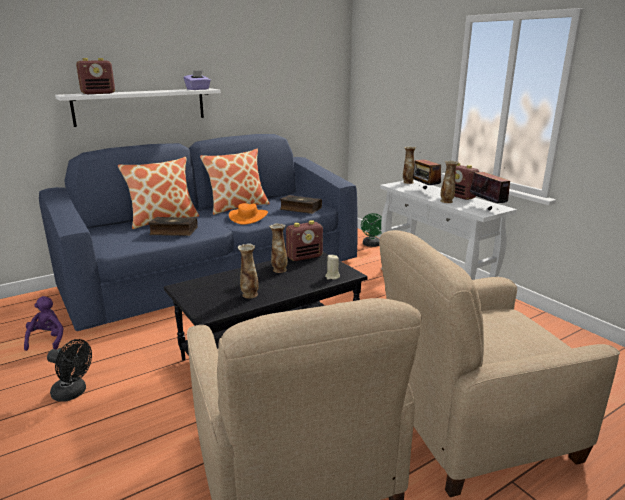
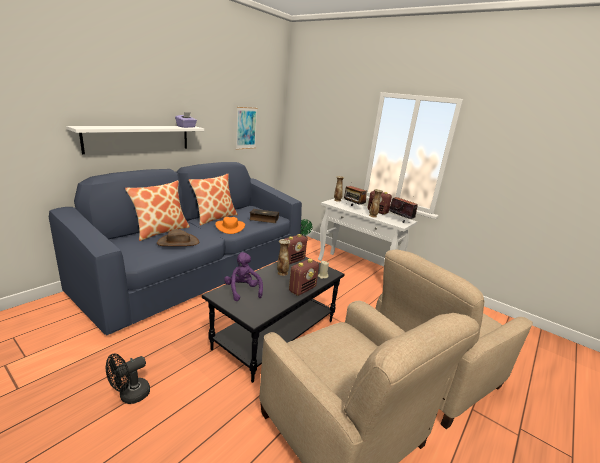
camera: 20 degrees left, 0 degrees up
(47, 340) = (78, 346): purple plush toy -> purple plush toy (242, 291)
(73, 393) = (130, 395): black fan -> black fan turned 135 degrees clockwise
(98, 93) = (107, 127): radio -> radio (302, 289)
(173, 231) = (178, 242): book -> brown hat
(249, 295) = (275, 297): vase -> none
(289, 88) = (246, 128): none -> picture

